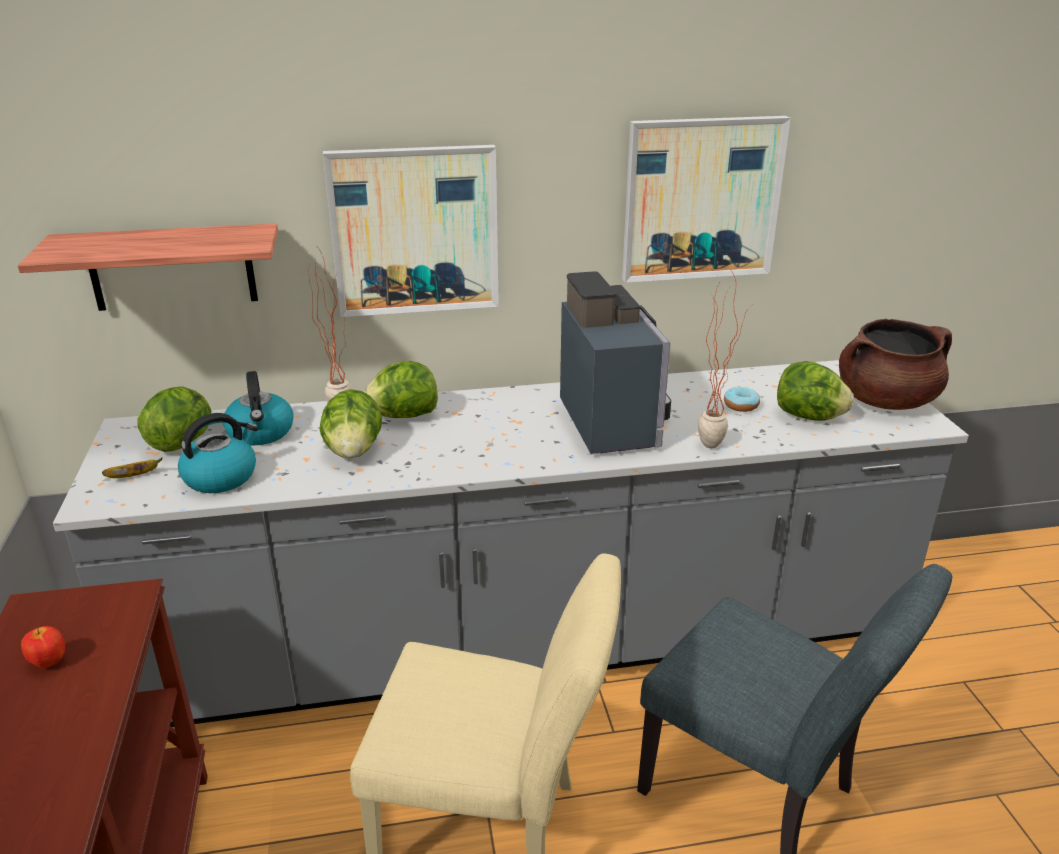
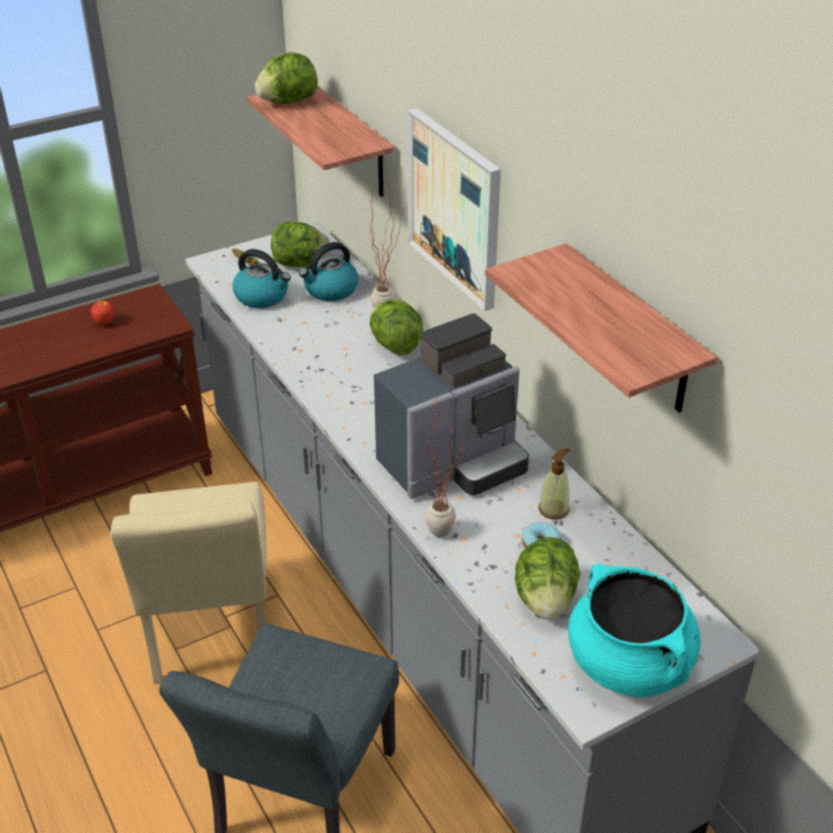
camera: 70 degrees right, 10 degrees up
(354, 451) = (325, 339): lettuce -> lettuce (288, 102)
(698, 392) = (554, 509): none -> soap dispenser
(701, 199) = (632, 332): picture -> shelf
(886, 401) = (629, 665): brown cooking pot -> turquoise cooking pot

